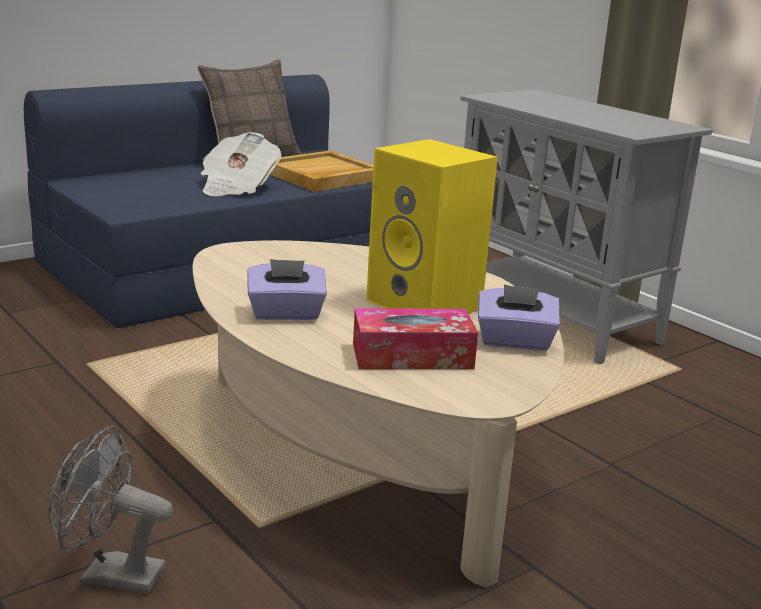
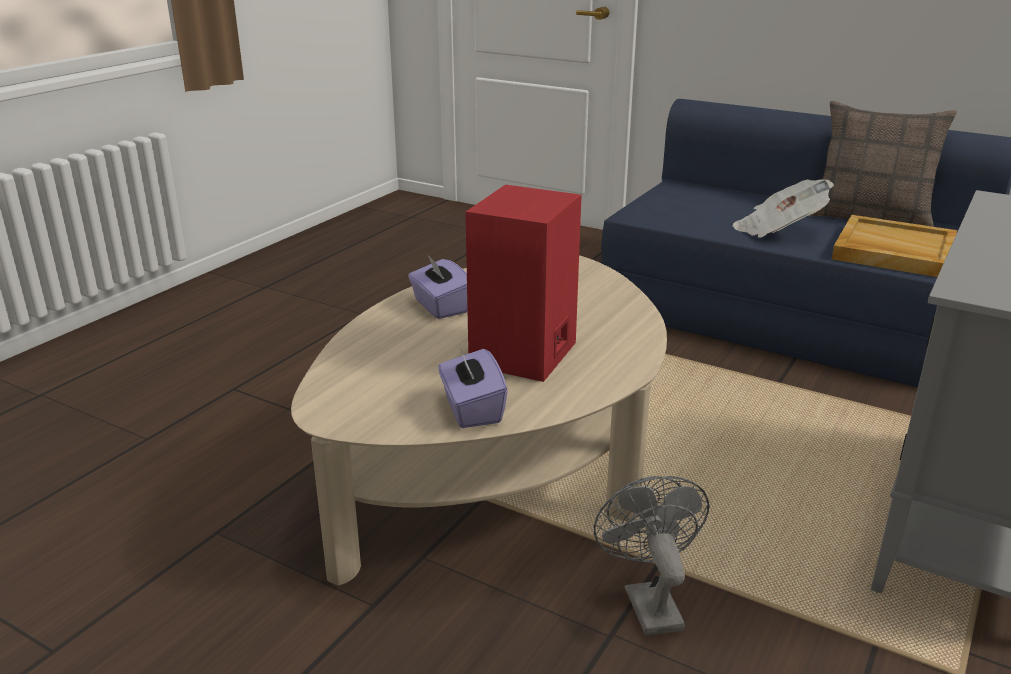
camera: 70 degrees right, 5 degrees up
(110, 575) = (270, 414): grey fan -> grey fan (648, 601)
(412, 356) = (396, 369): tissue box -> none
(427, 304) = (524, 355): yellow speaker -> red speaker

